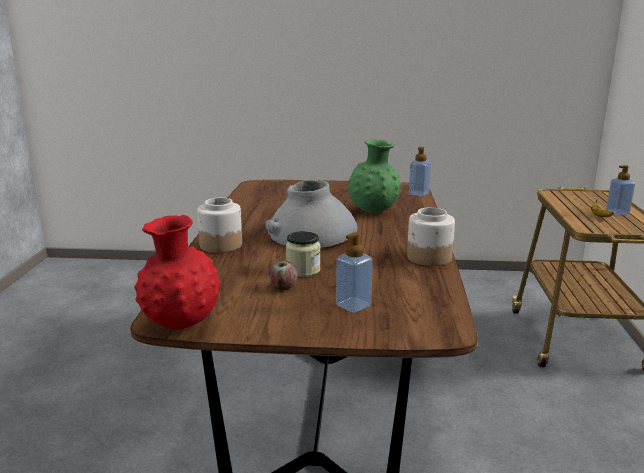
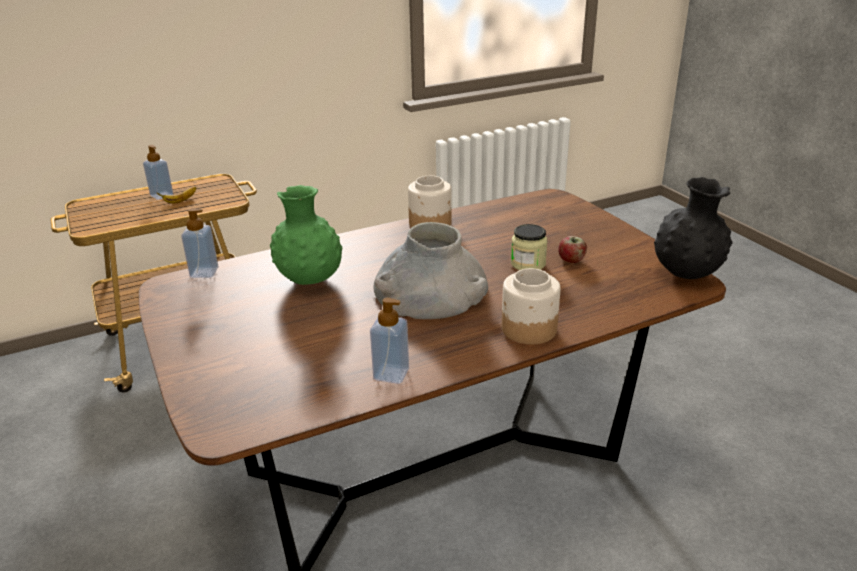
camera: 120 degrees left, 10 degrees up
(181, 325) = (686, 274): red vase -> black vase
(353, 305) = (560, 228): soap dispenser -> soap dispenser (391, 374)

